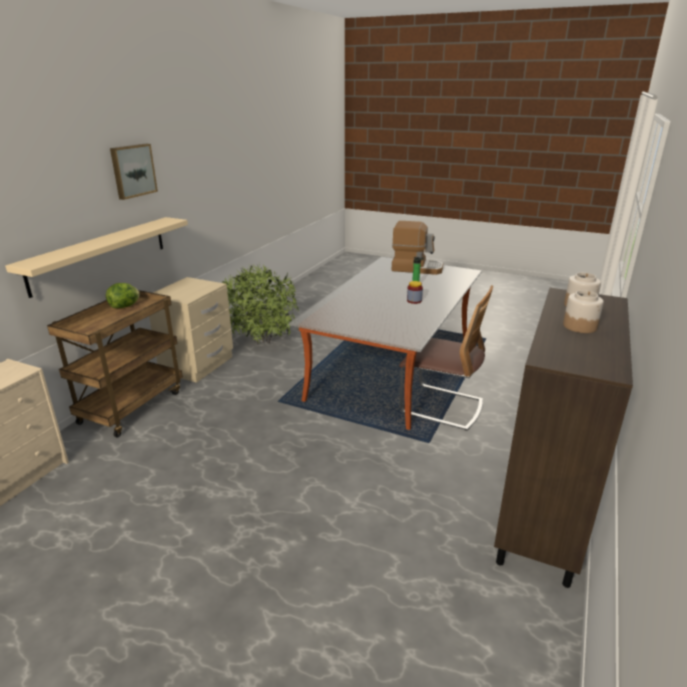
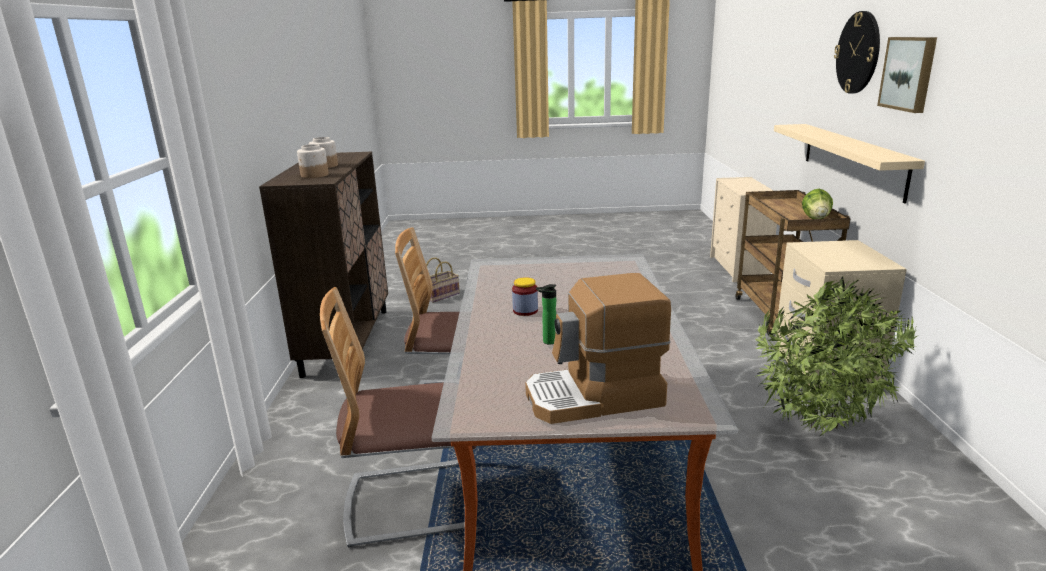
camera: 155 degrees right, 5 degrees down
(67, 168) = (858, 53): none -> wall clock
(408, 579) = (441, 295): none -> basket
(483, 365) = (411, 502): none -> chair

